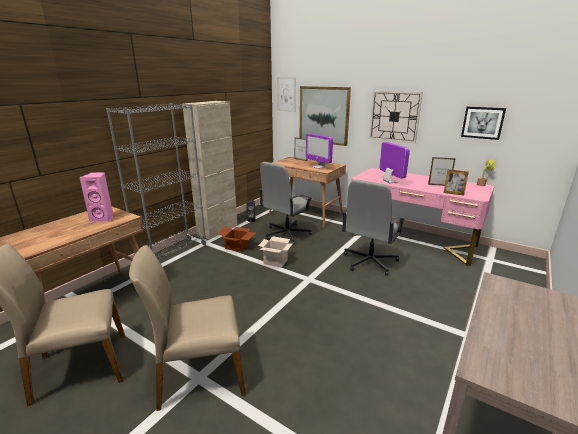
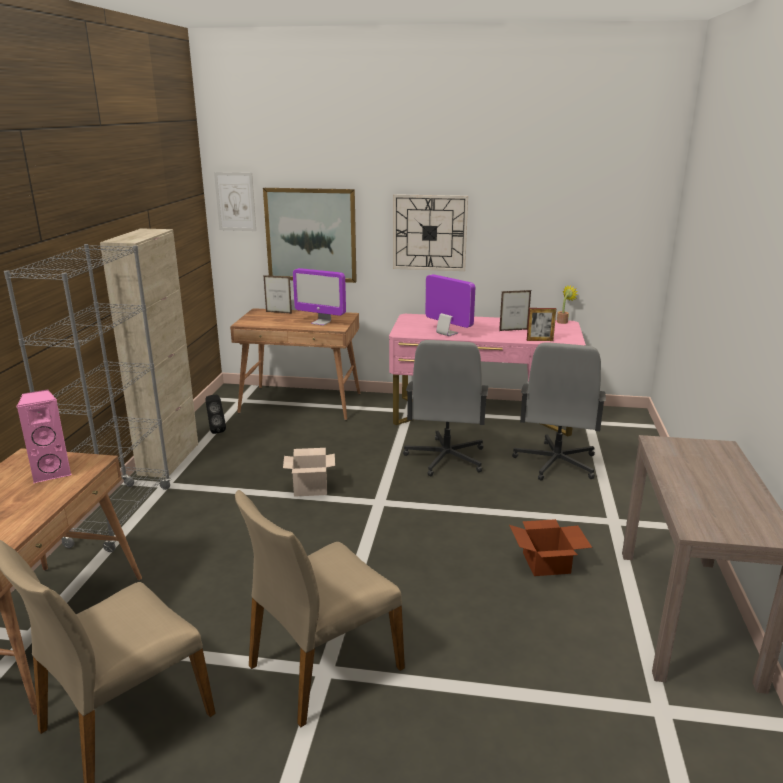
camera: 25 degrees left, 0 degrees up
(237, 246) = (228, 479): cardboard box -> cardboard box (548, 563)
(286, 234) = (294, 442): grey office chair -> grey office chair (555, 463)
(482, 122) = (553, 236): picture -> none

